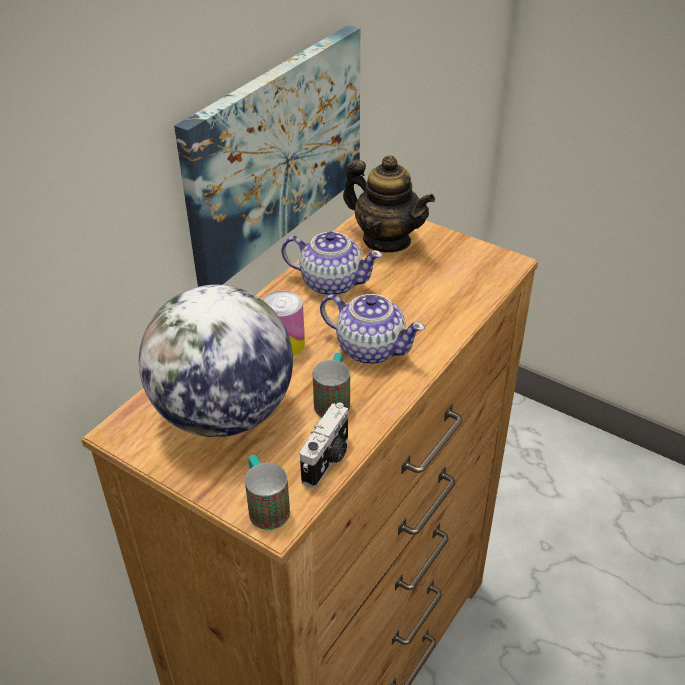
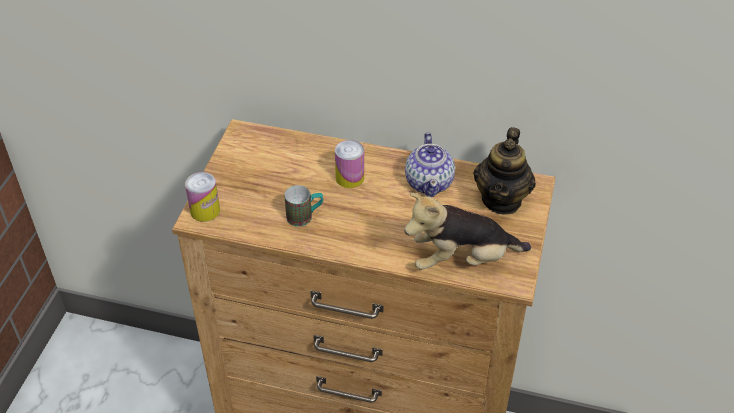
camera: 70 degrees right, 5 degrees up
(224, 414) = (272, 169): globe -> none
(265, 506) = (205, 210): mug -> can
(274, 153) = (451, 75): picture -> none
(327, 460) = (251, 228): camera -> none
(370, 348) = (365, 221): teapot -> none
(464, 290) = (462, 260): none -> plush toy

